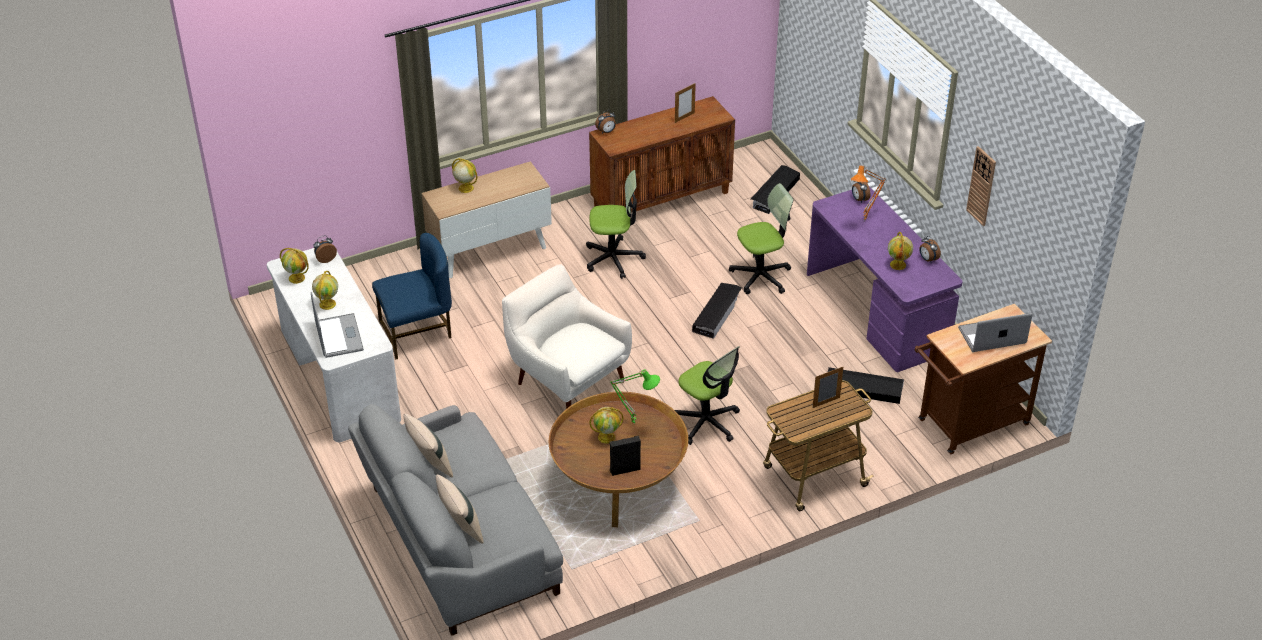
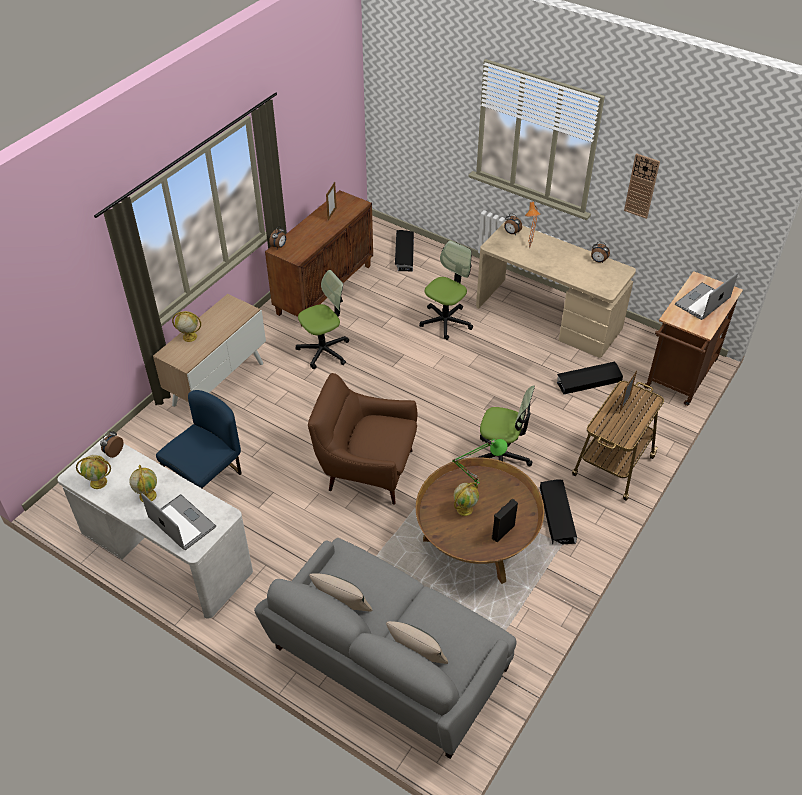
camera: 30 degrees left, 5 degrees up
(567, 380) = (366, 469): white armchair -> brown armchair
(717, 313) = (438, 364): black storage box -> black storage box (557, 514)
(877, 312) = (548, 317): purple desk -> beige desk
(898, 265) = (582, 273): globe -> none

